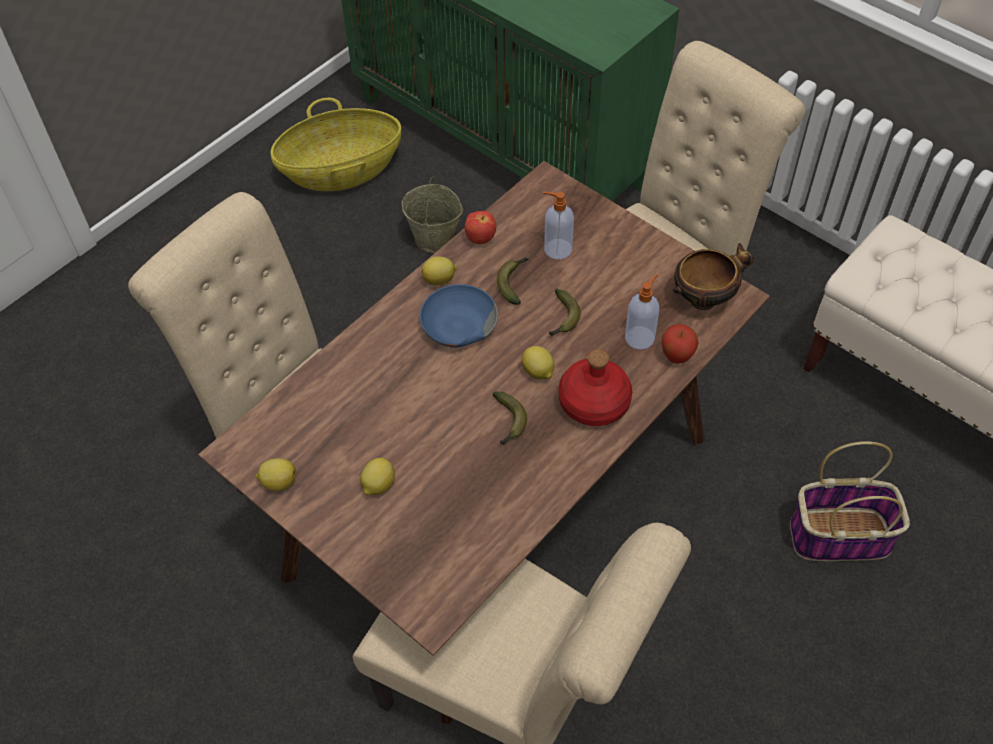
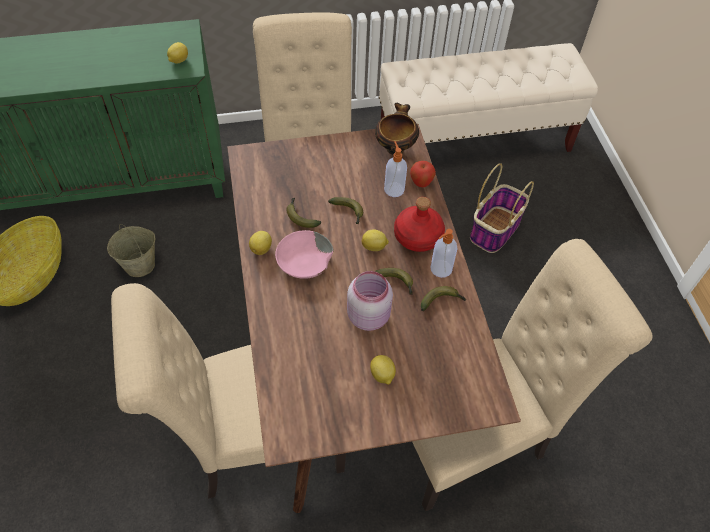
camera: 55 degrees left, 0 degrees up
(278, 482) = (332, 429): lemon -> lemon (178, 60)
(442, 425) = (369, 315): none -> pink jar
(457, 325) = (304, 262): blue bowl -> pink bowl
(481, 239) = (252, 210): apple -> none
(525, 481) = (442, 301): none -> banana
(556, 249) = (297, 182): soap dispenser -> soap dispenser (440, 269)

